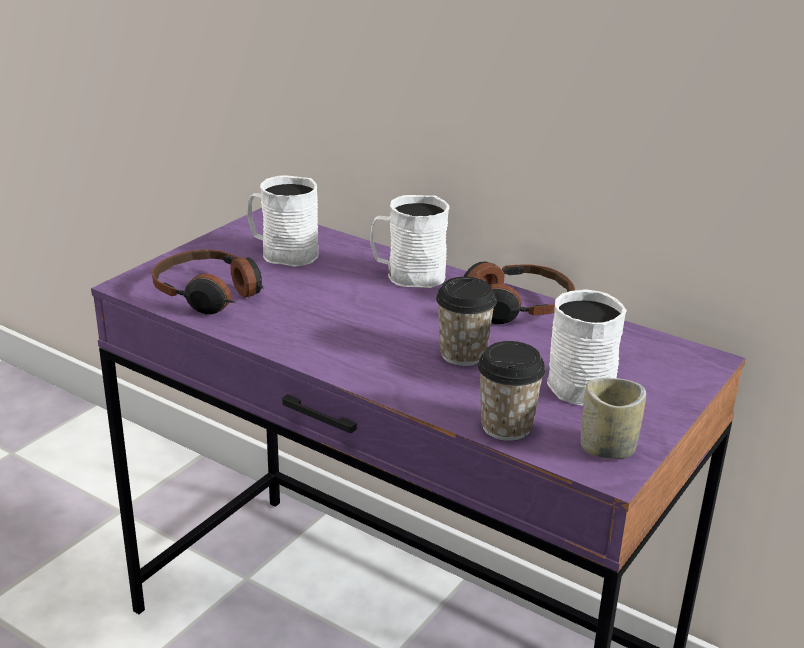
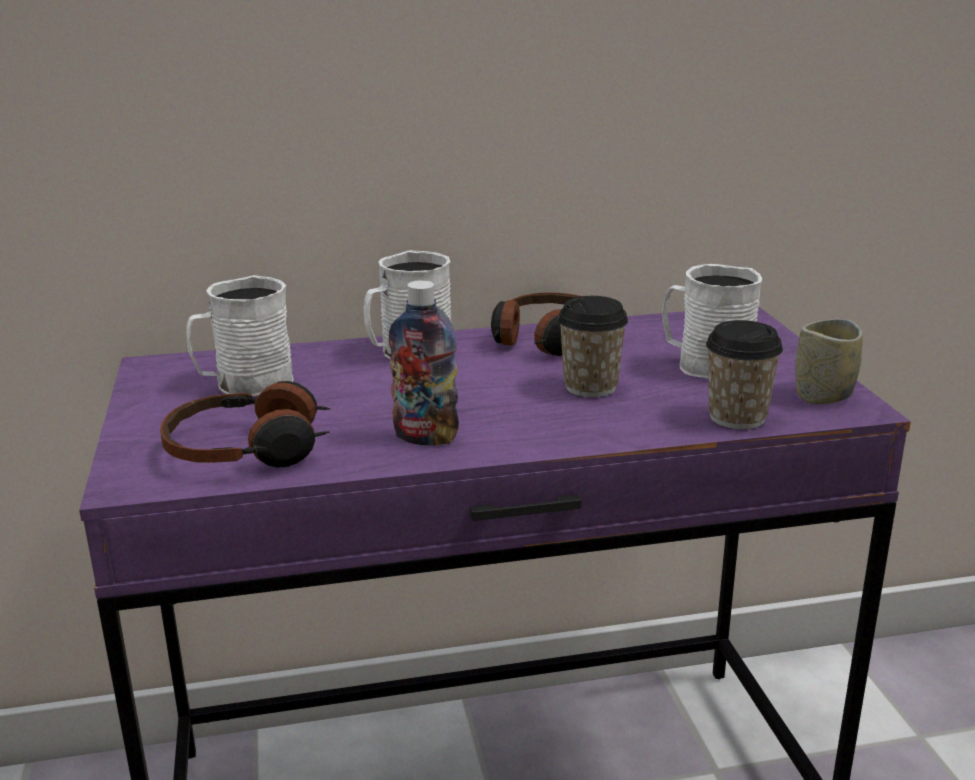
camera: 45 degrees left, 5 degrees down
(302, 334) = (425, 437): none -> bottle

